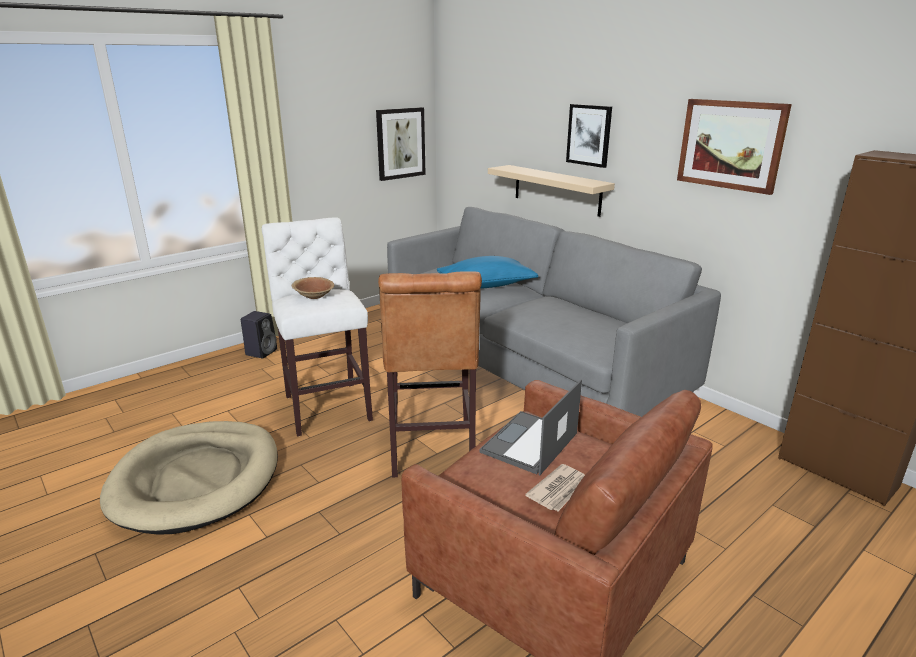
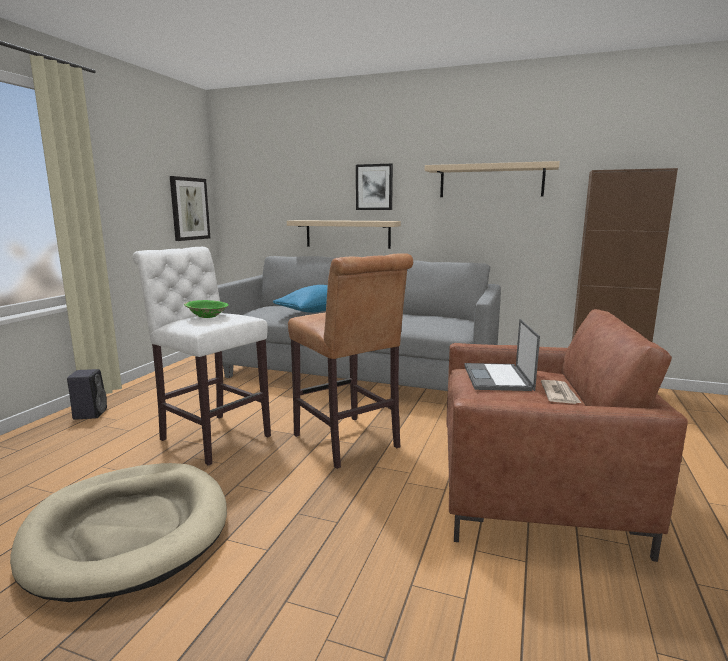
camera: 30 degrees left, 10 degrees down
(314, 296) = (207, 316): brown bowl -> green bowl
(731, 145) = (491, 181): picture -> beige shelf

